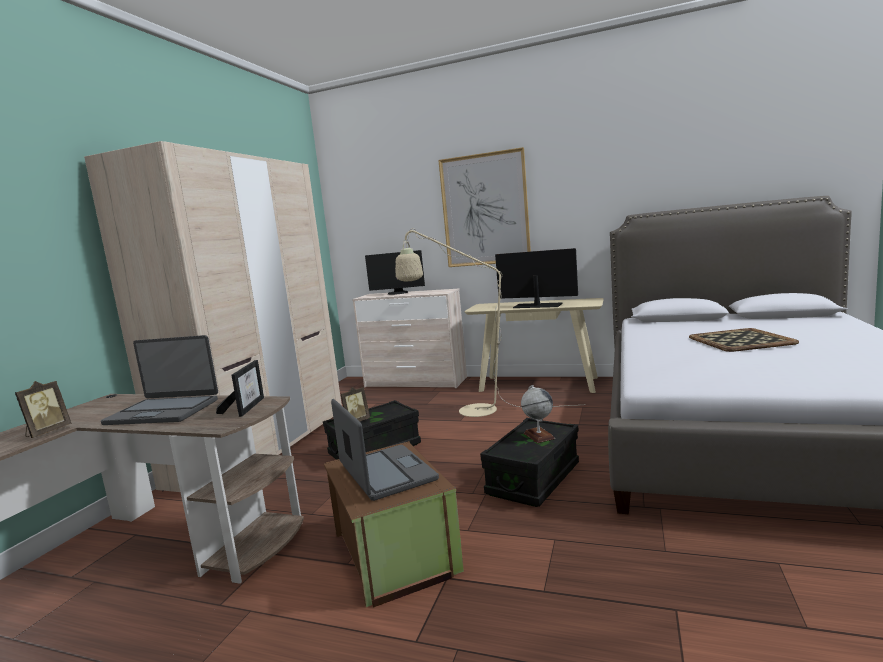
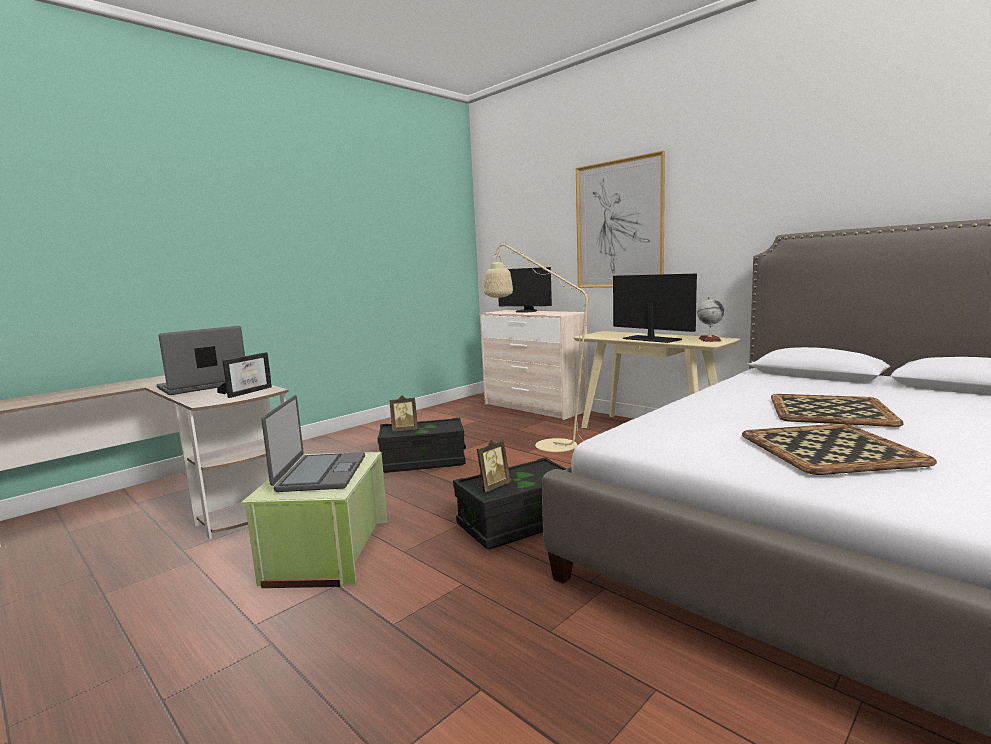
camera: 25 degrees right, 0 degrees up
(47, 432) = (127, 387): picture frame -> picture frame (492, 487)
(164, 411) = (203, 386): laptop -> laptop turned 105 degrees clockwise
(263, 447) = (348, 440): beige wardrobe -> none
(393, 553) = (326, 551): brown storage box -> green storage box
(538, 436) = (530, 477): globe -> globe (709, 340)
(793, 364) = (830, 448): none -> tray

